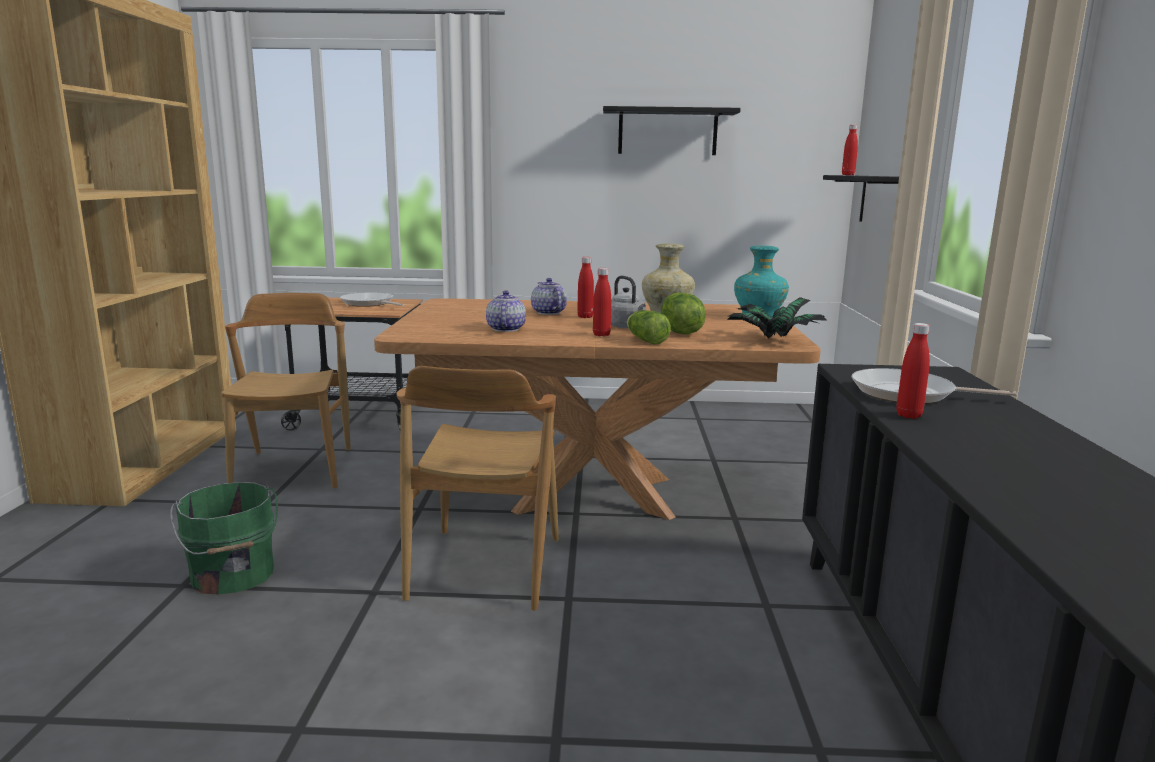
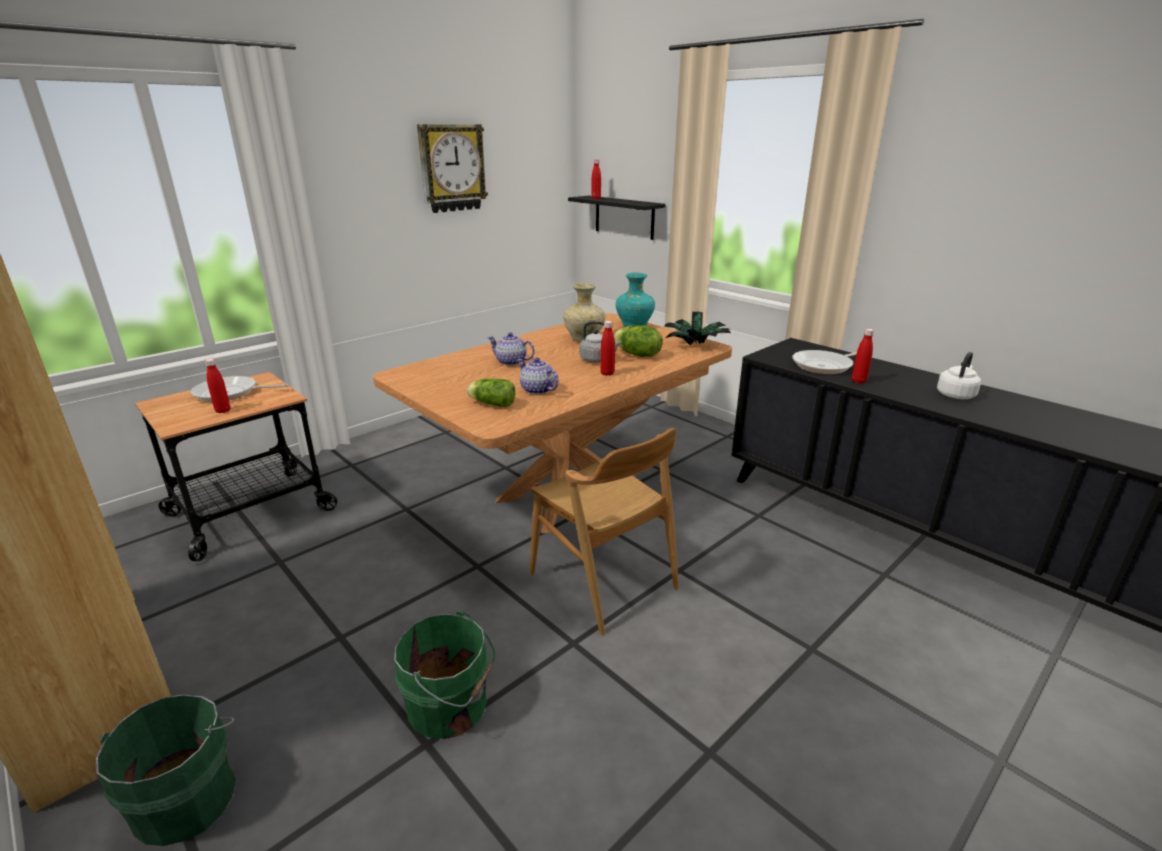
camera: 45 degrees left, 10 degrees up
(70, 534) = (188, 796): none -> green bucket
(294, 469) = (296, 593): brown chair -> none
(585, 317) = (547, 358): red bottle -> red bottle (223, 411)
(645, 340) = (642, 369): lettuce -> lettuce (491, 404)
(667, 132) = (452, 168): black shelf -> wall clock
(1043, 469) = (956, 395): none -> white kettle

